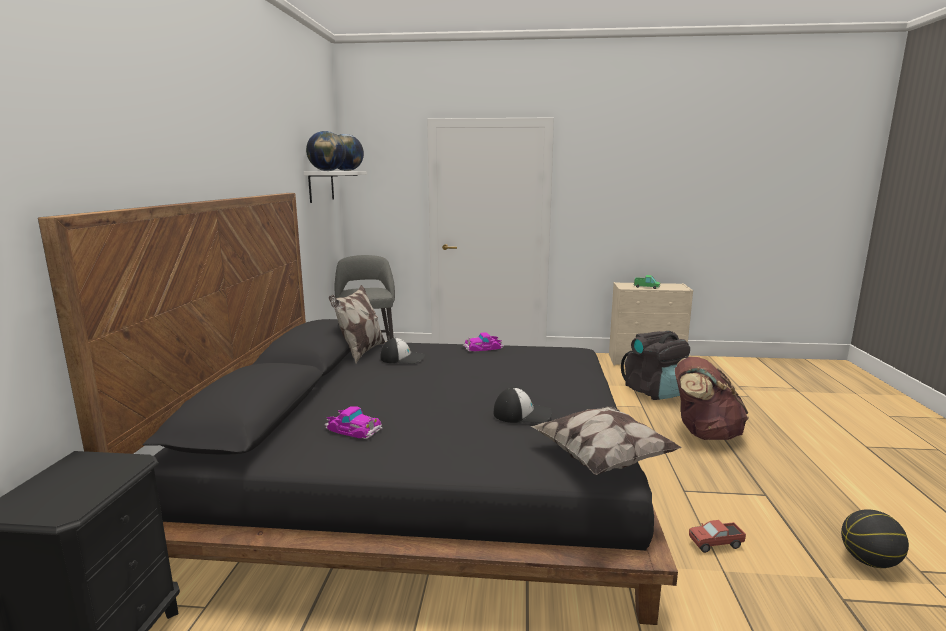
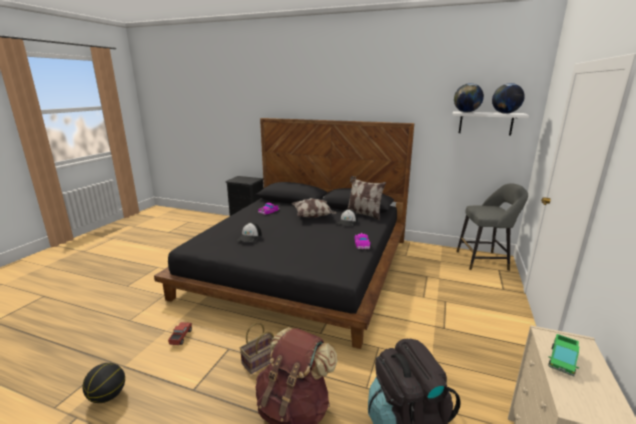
camera: 105 degrees right, 5 degrees up
(602, 459) = (198, 247): pillow -> pillow (313, 216)
(676, 462) = (260, 361): none -> basket

